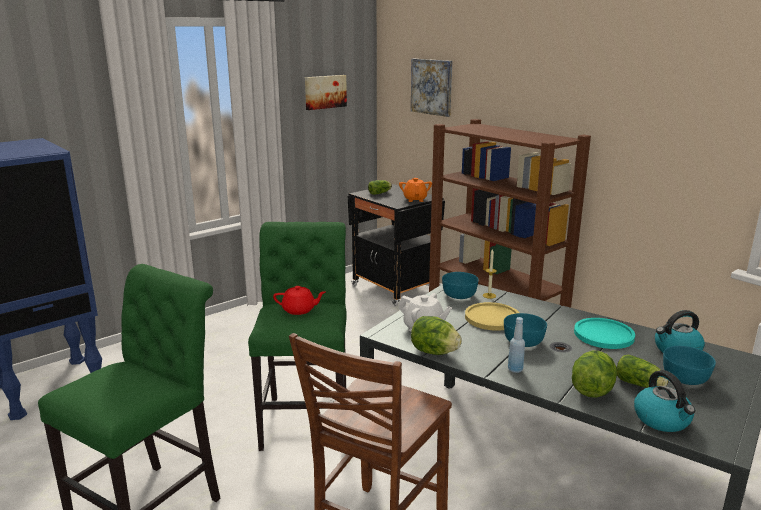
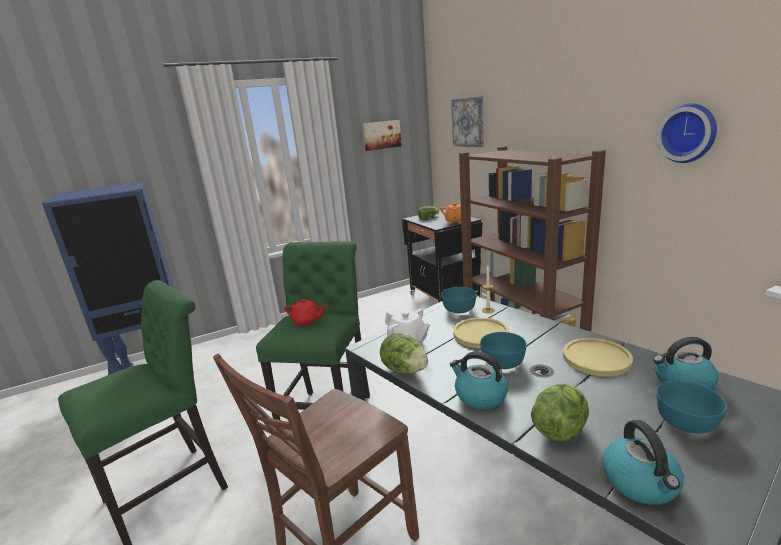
camera: 15 degrees right, 0 degrees up
(515, 369) = (480, 396): blue bottle -> kettle
(603, 334) = (596, 358): turquoise plate -> yellow plate
(640, 385) = (623, 427): lettuce -> none
(668, 128) = (688, 133): none -> wall clock

